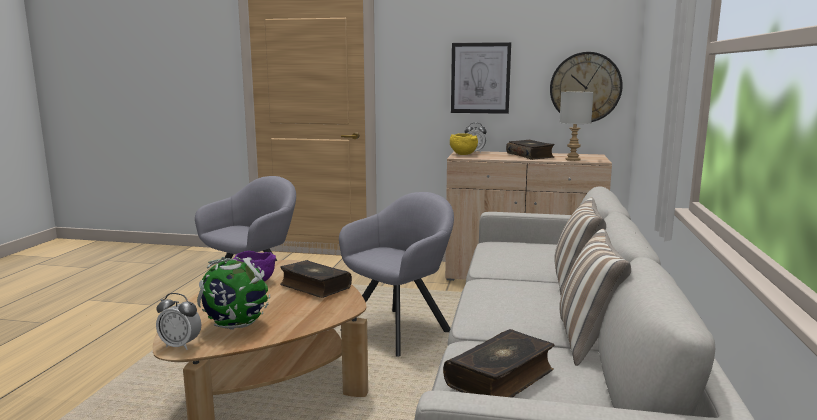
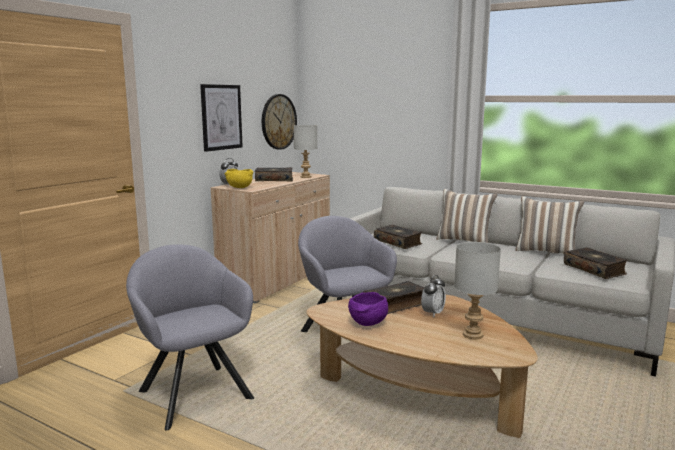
camera: 70 degrees left, 0 degrees up
(180, 345) = (511, 354): alarm clock -> alarm clock (433, 313)
(235, 325) = (473, 335): globe -> grey table lamp
(506, 254) = (398, 242): none -> book

